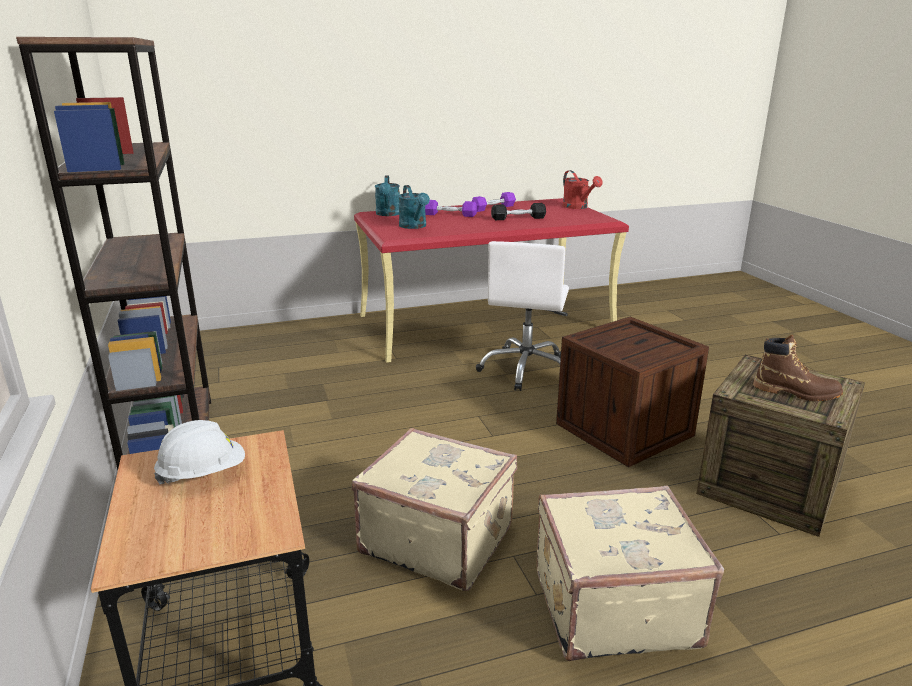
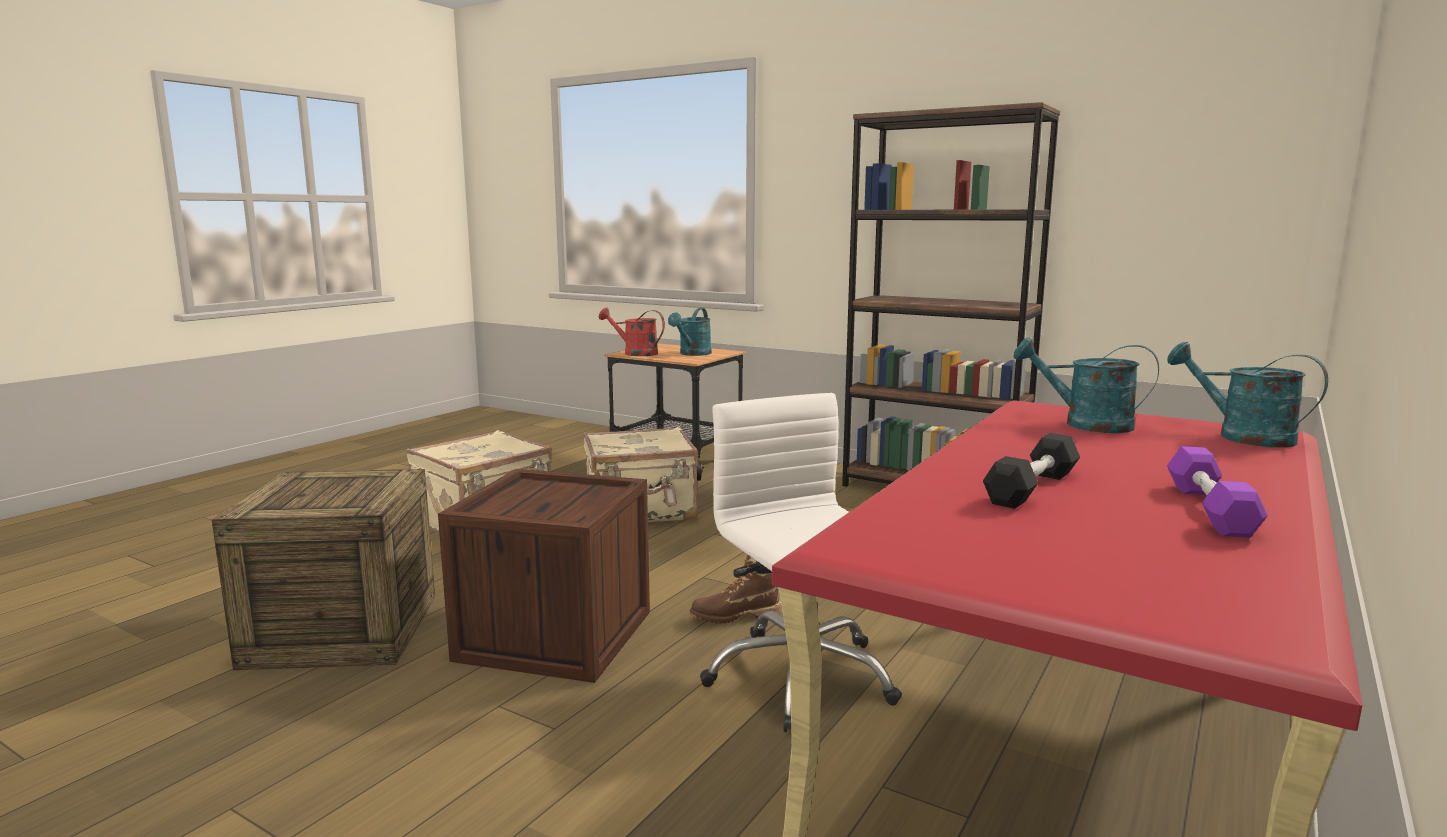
camera: 140 degrees right, 10 degrees down
(203, 474) = (692, 354): white hard hat -> turquoise watering can
(450, 215) = (1168, 461): purple dumbbell -> none
(578, 207) = (1075, 593): red watering can -> red watering can (635, 353)
(796, 392) = (322, 488): brown boot -> brown boot (735, 616)

